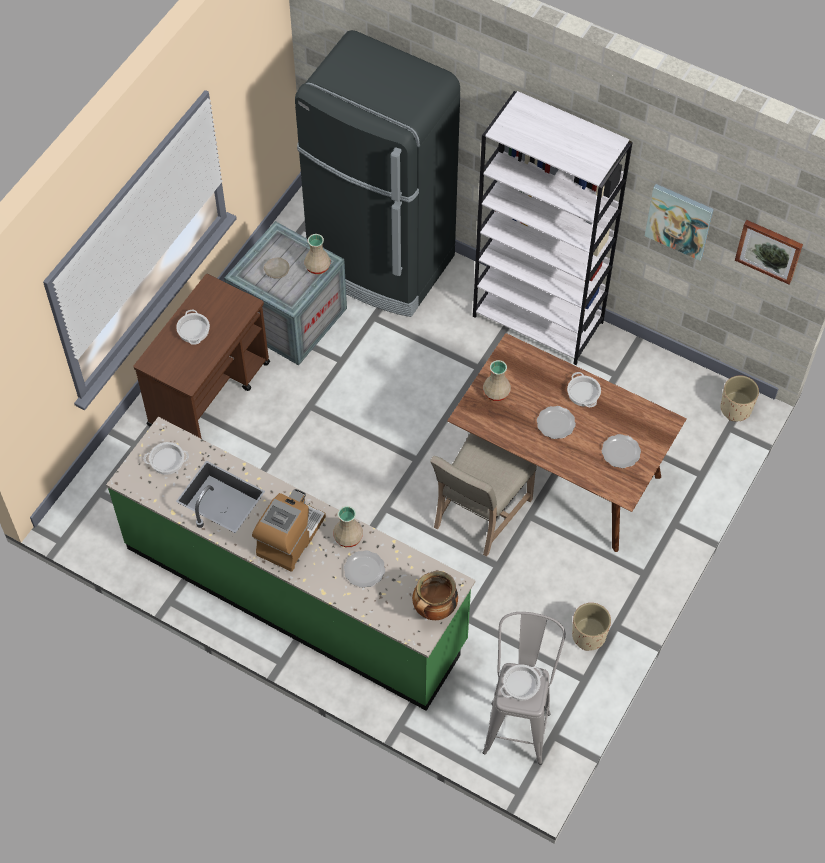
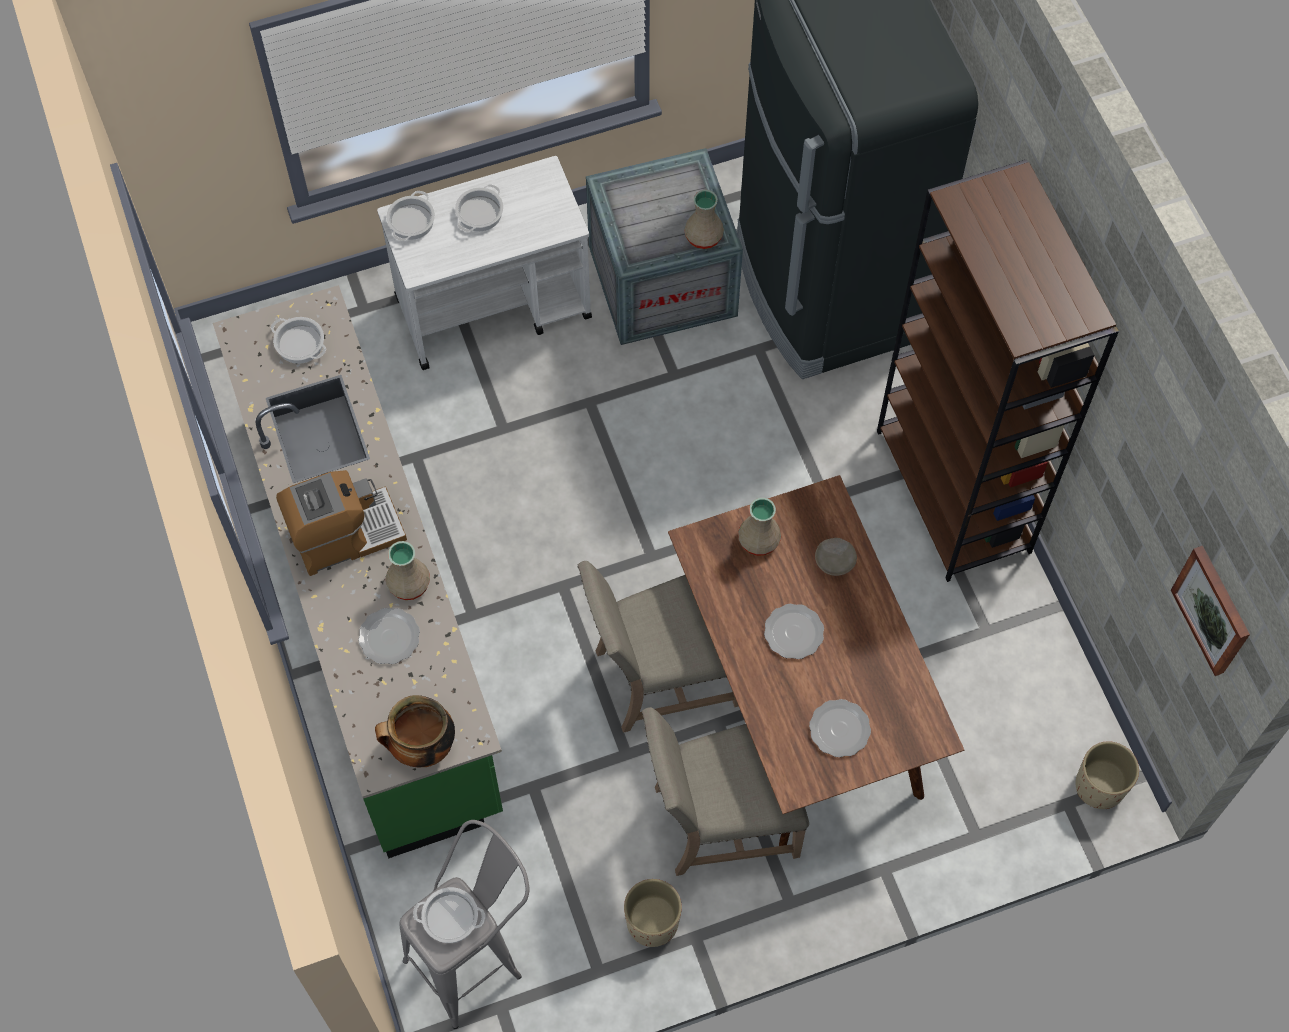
camera: 40 degrees right, 5 degrees up
(210, 393) = (494, 307): brown cart -> white cart
(277, 270) = (652, 209): beige plate -> beige plate (835, 560)
(539, 319) = (954, 492): white bookcase -> brown bookcase
(574, 560) = (720, 818): none -> beige chair
(584, 393) = (864, 621): cooking pot -> cooking pot (412, 222)
(679, 220) = (1136, 484): picture -> none

